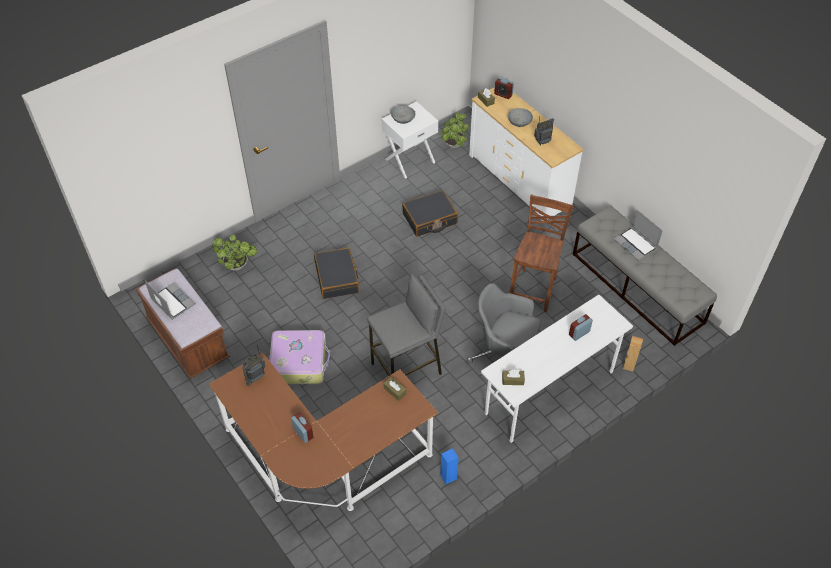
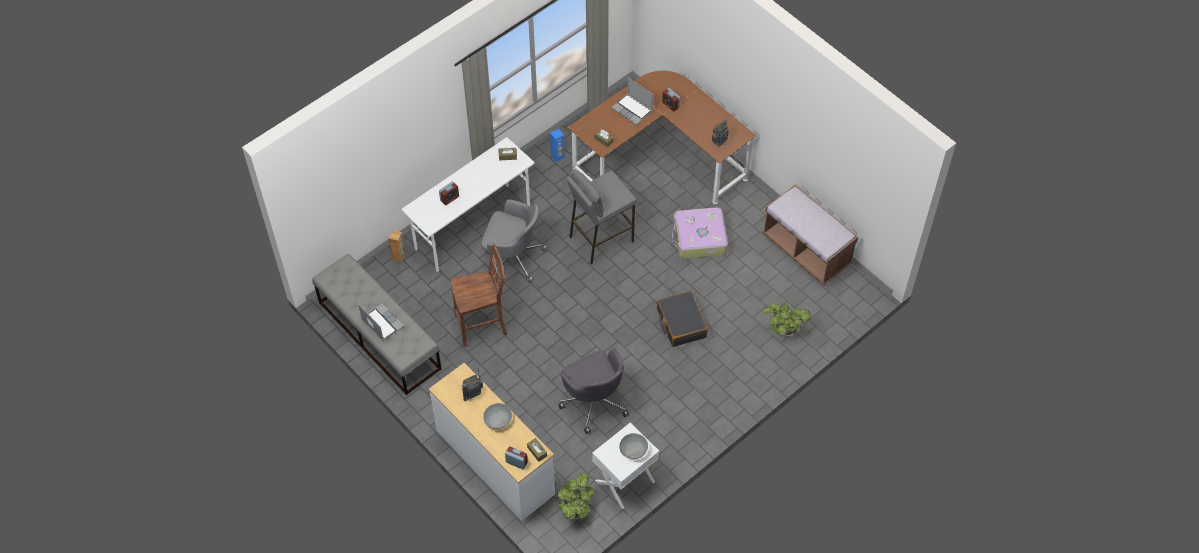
camera: 175 degrees right, 5 degrees up
(172, 302) = (818, 222): laptop -> laptop (633, 109)
(429, 219) = (594, 401): black suitcase -> grey office chair
(534, 289) = (482, 326): brown chair -> brown chair turned 120 degrees counterclockwise

